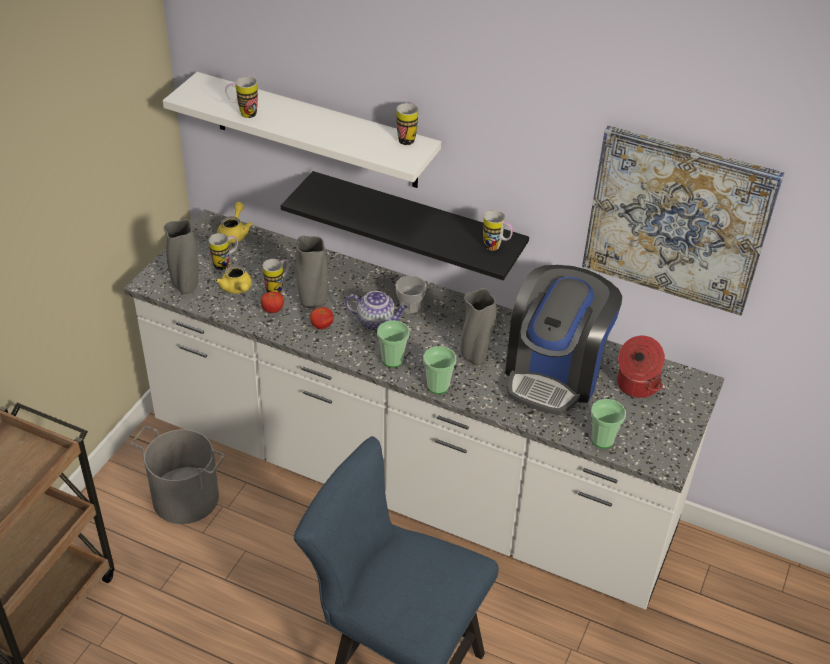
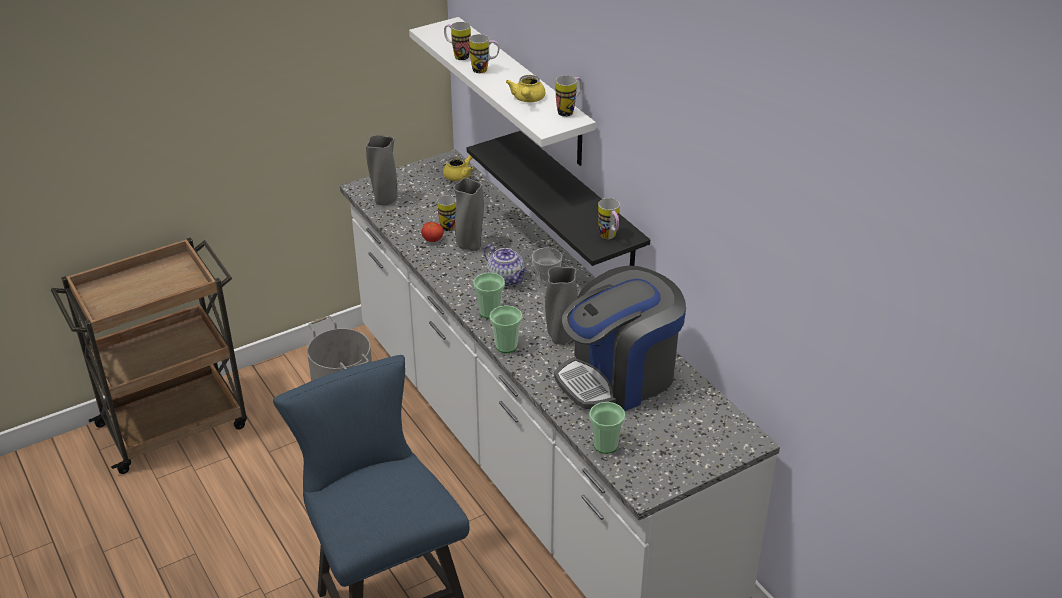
camera: 35 degrees right, 5 degrees down
(225, 264) = (431, 194): mug -> mug (485, 70)
(237, 289) = (421, 215): yellow teapot -> yellow teapot (527, 99)
(321, 326) = (459, 266): tomato -> none
(636, 385) = (684, 417): cooking pot -> none
(677, 220) = (749, 253): picture -> none

